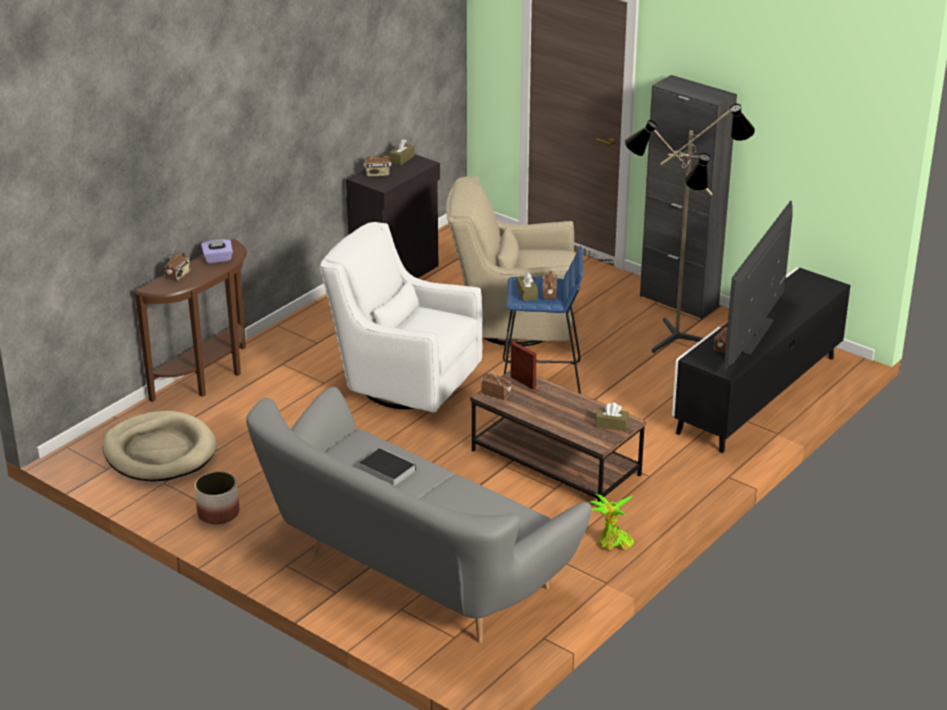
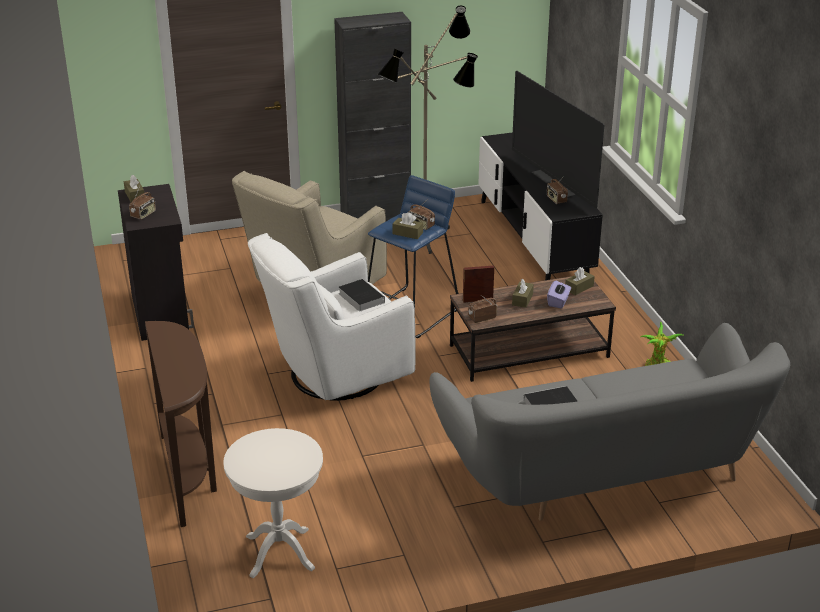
camera: 55 degrees left, 0 degrees up
(160, 452) = (279, 552): beige dog bed -> white side table
(178, 275) = (173, 373): radio -> none
(218, 259) = (173, 342): purple tissue box -> purple tissue box (558, 302)
(218, 513) = (422, 552): planter -> none
(437, 323) = (360, 297): none -> book
(552, 403) = (522, 299): none -> brown tissue box

